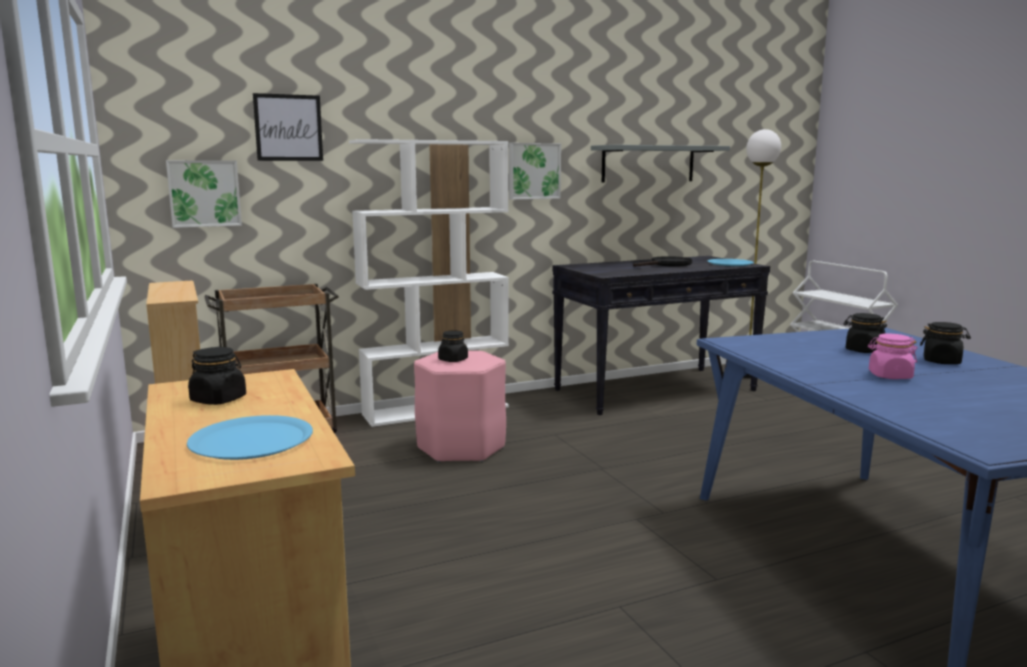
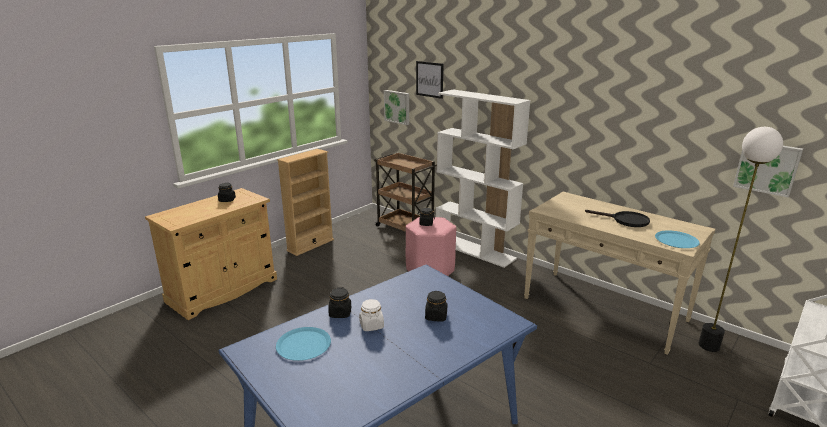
camera: 65 degrees right, 10 degrees up
(251, 440) = (189, 214): blue plate -> blue plate (303, 345)
(533, 171) = (559, 123): picture -> picture (767, 167)
(648, 164) = (661, 134): grey shelf -> none
(655, 390) = (604, 309): black console table -> beige console table
(889, 376) = (371, 325): pink jar -> white jar
(942, 361) = (426, 345): black jar -> black jar (340, 313)

